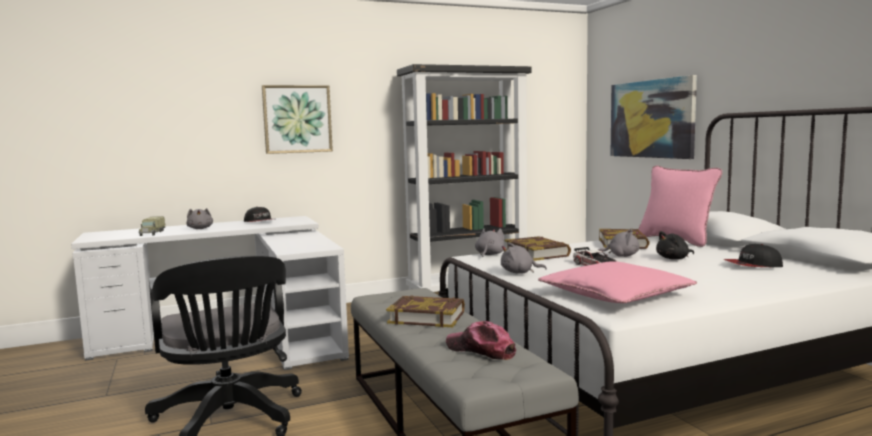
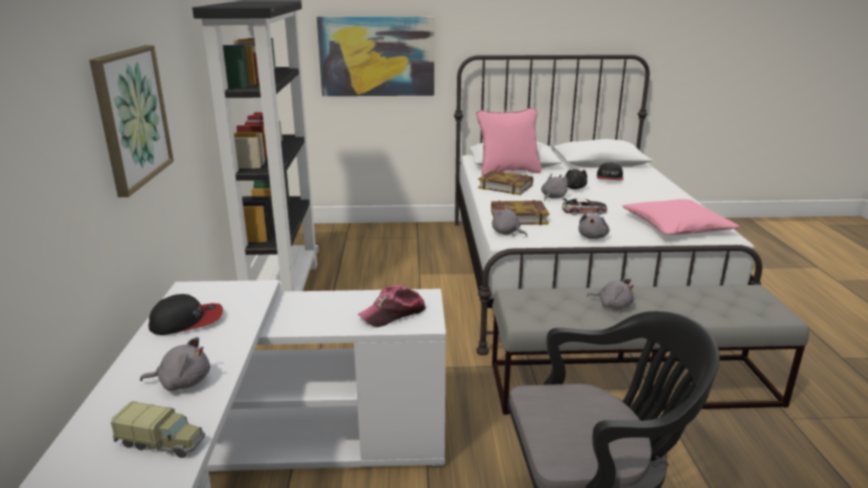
camera: 70 degrees left, 15 degrees up
(427, 317) = (612, 305): book -> grey plush toy
(481, 350) = (710, 300): cap -> cap (393, 313)

